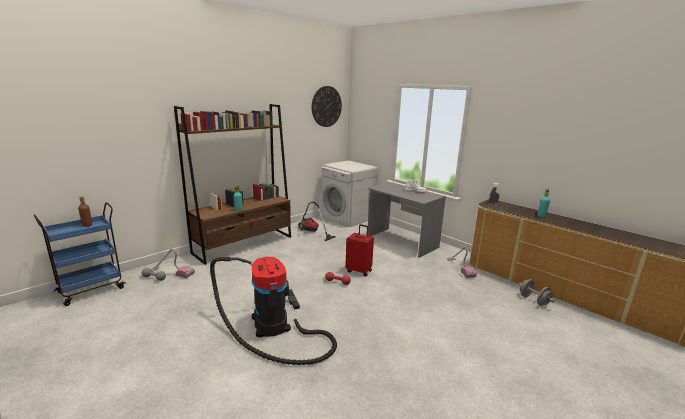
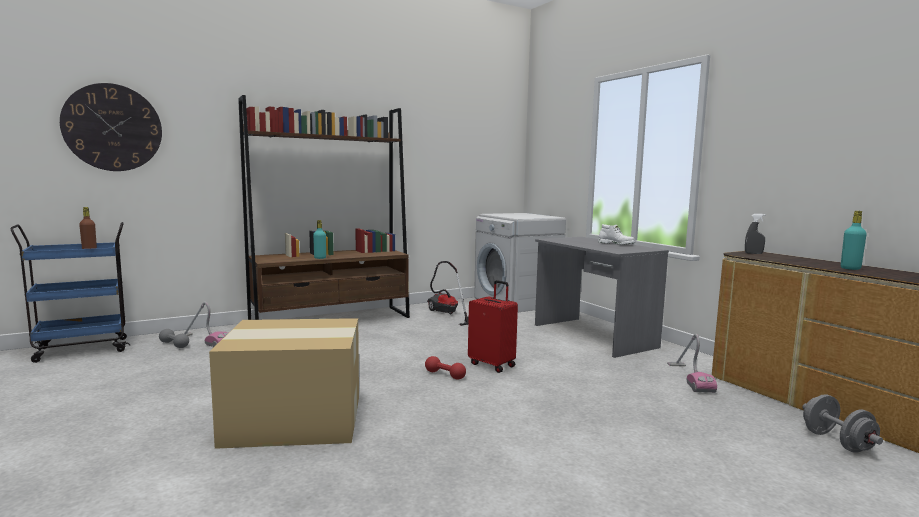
camera: 15 degrees right, 10 degrees down
(273, 326) = (292, 419): vacuum cleaner -> cardboard box
(326, 106) = (487, 124): wall clock -> wall clock (113, 127)

